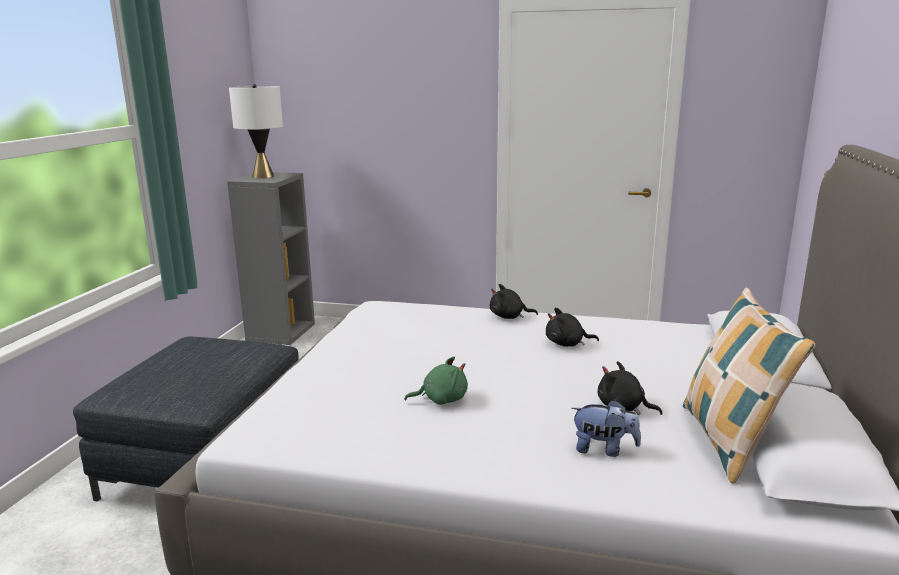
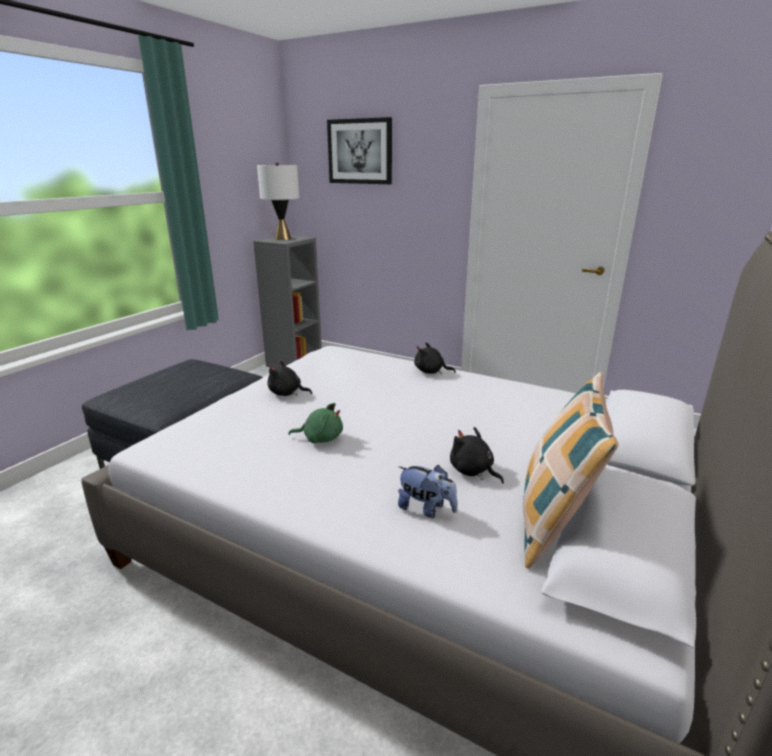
camera: 15 degrees right, 5 degrees up
(355, 69) = (360, 151): none -> picture
(567, 344) = (464, 402): black plush toy -> black plush toy (287, 393)

